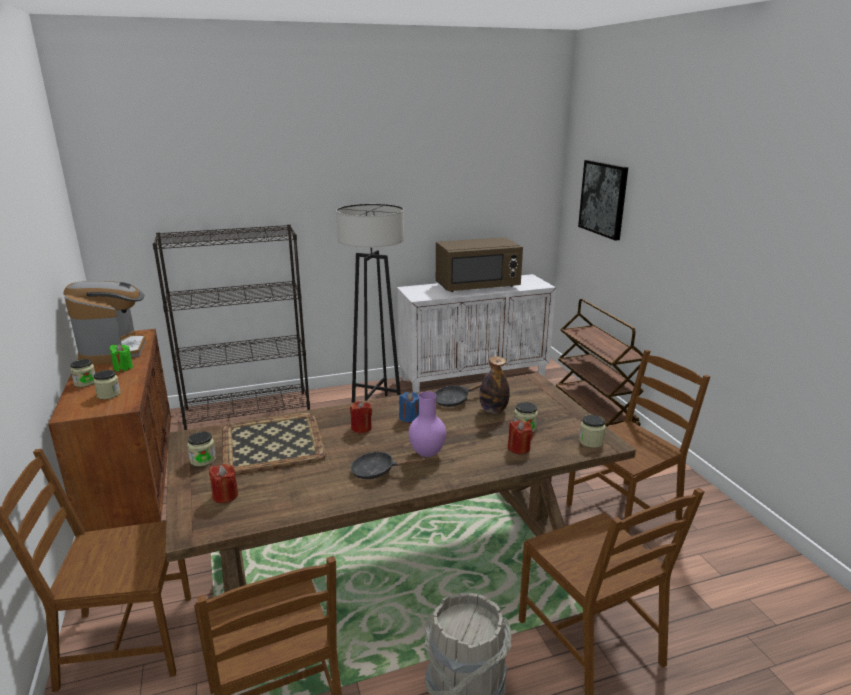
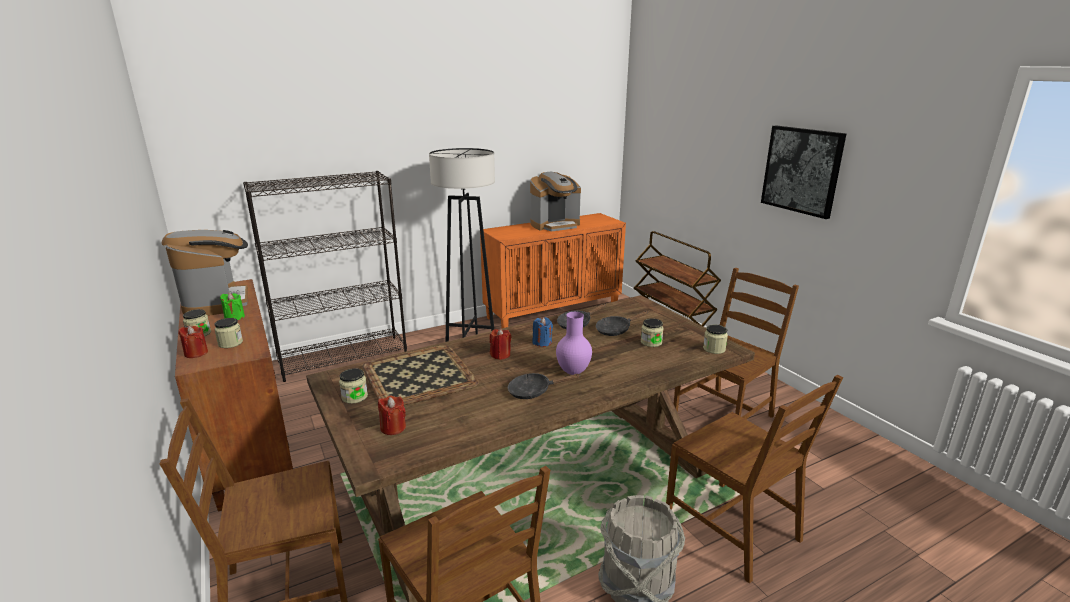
camera: 10 degrees left, 0 degrees up
(473, 378) = (553, 312): white cabinet -> orange cabinet
(477, 286) = (555, 225): brown microwave -> coffee machine
(493, 410) = (616, 330): bottle -> black frying pan
(519, 448) = (654, 360): red candle -> red candle (196, 353)
(603, 198) = (667, 139): picture -> picture (802, 170)

